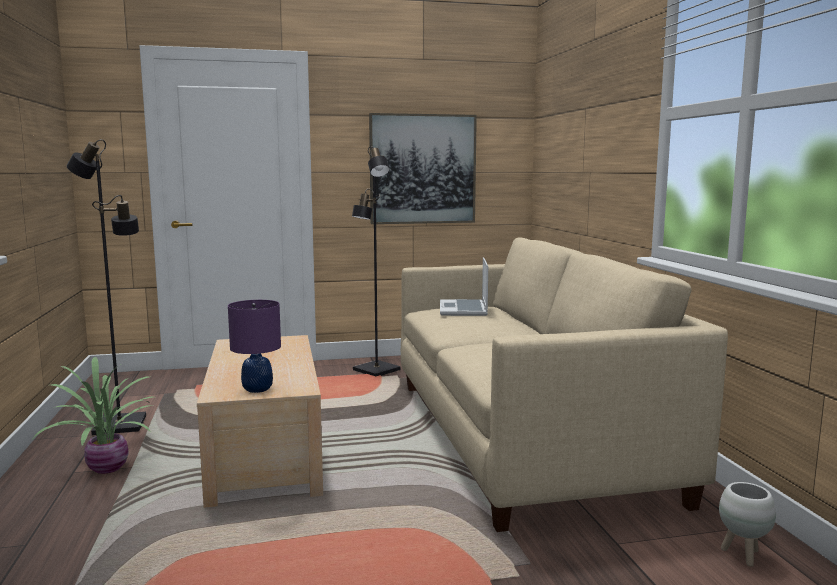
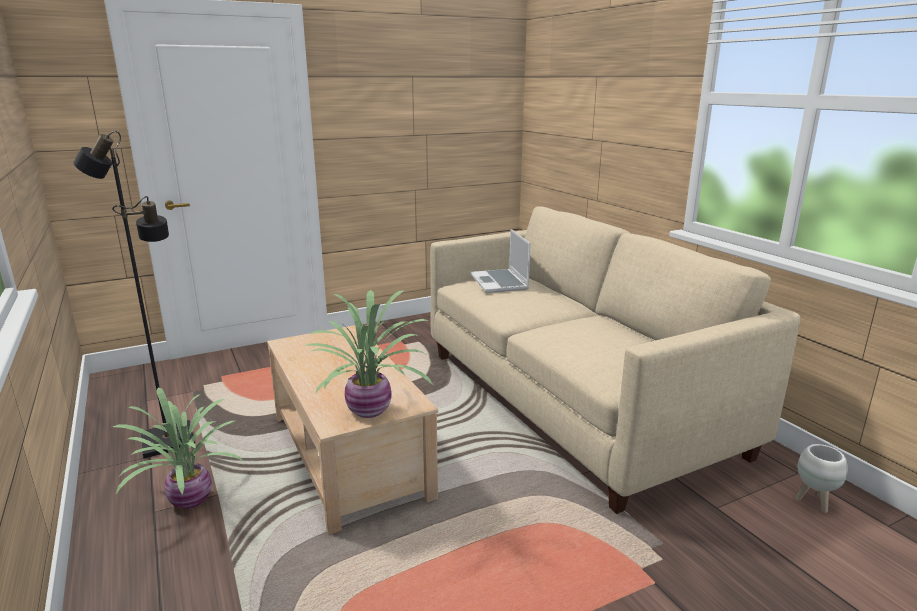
camera: 15 degrees left, 10 degrees up
(256, 390) = (370, 412): purple table lamp -> potted plant
(376, 370) = (394, 336): black floor lamp -> none
(422, 169) = (423, 132): picture -> none

